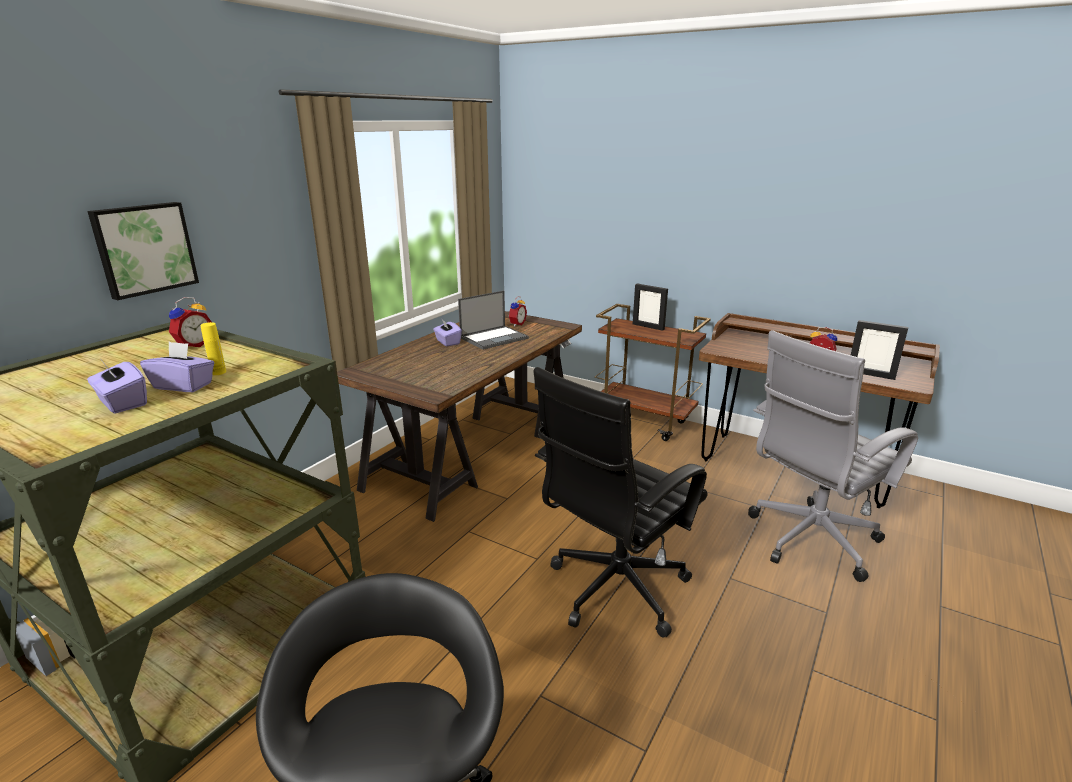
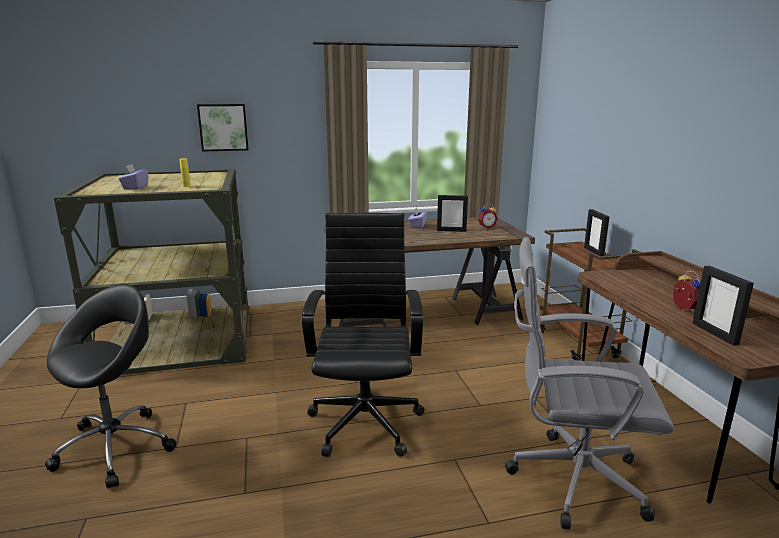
camera: 45 degrees right, 5 degrees down
(184, 385) = (164, 187): purple tissue box -> none
(194, 345) = (210, 177): alarm clock -> none
(494, 338) = (451, 230): laptop -> picture frame
(613, 592) = (365, 420): black office chair -> black office chair turned 90 degrees clockwise

